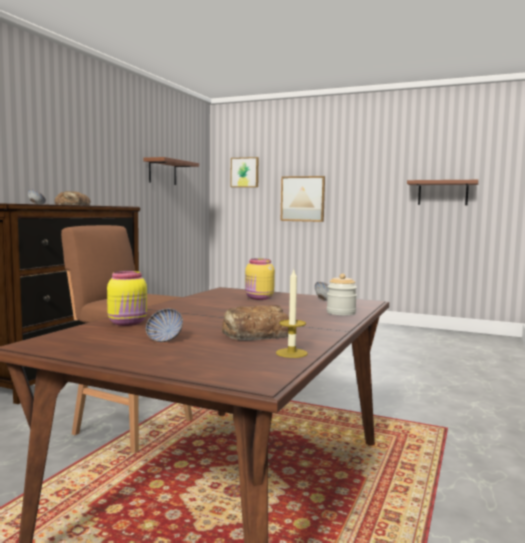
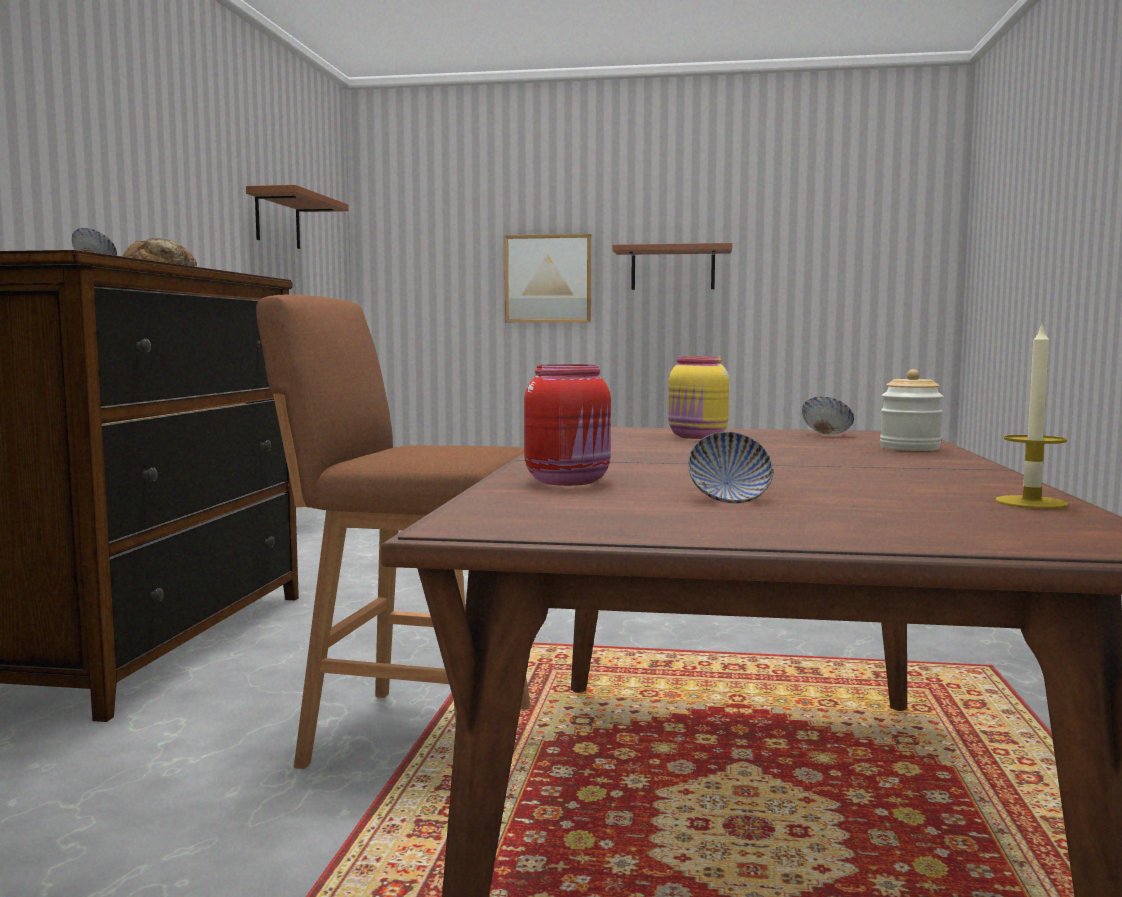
camera: 15 degrees left, 0 degrees up
(128, 323) = (570, 481): yellow jar -> red jar
(245, 172) = (427, 228): picture -> none
(255, 333) = (866, 481): bread -> none
(443, 193) = (811, 264): brown shelf -> brown shelf (673, 268)

